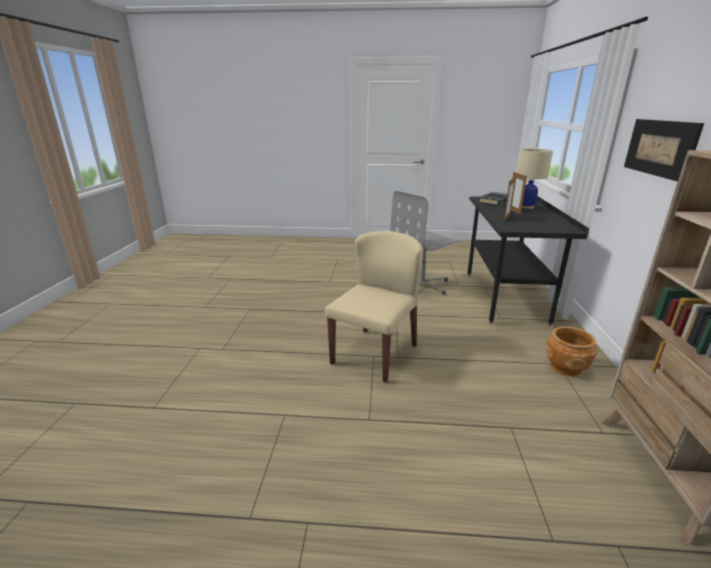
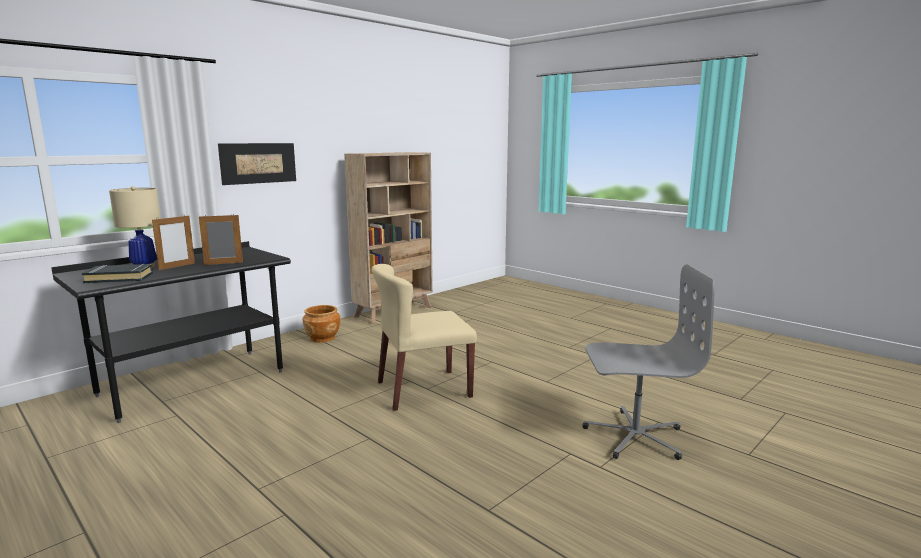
camera: 140 degrees left, 10 degrees down
(422, 285) = (202, 435): grey office chair -> grey office chair (634, 436)

